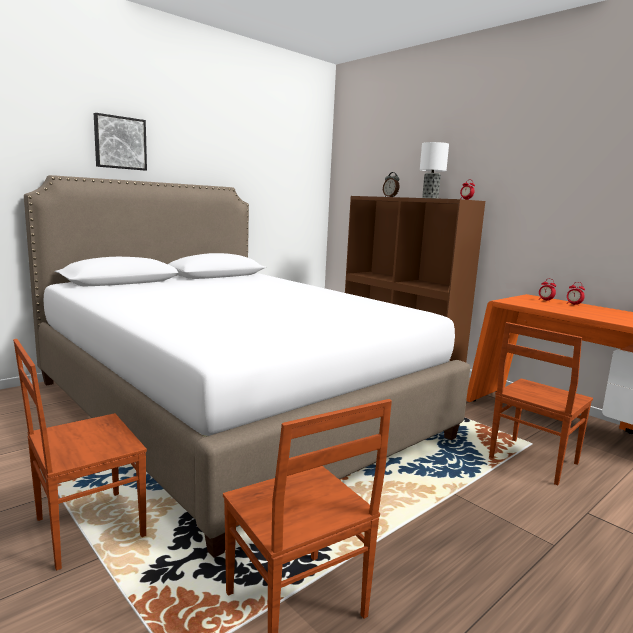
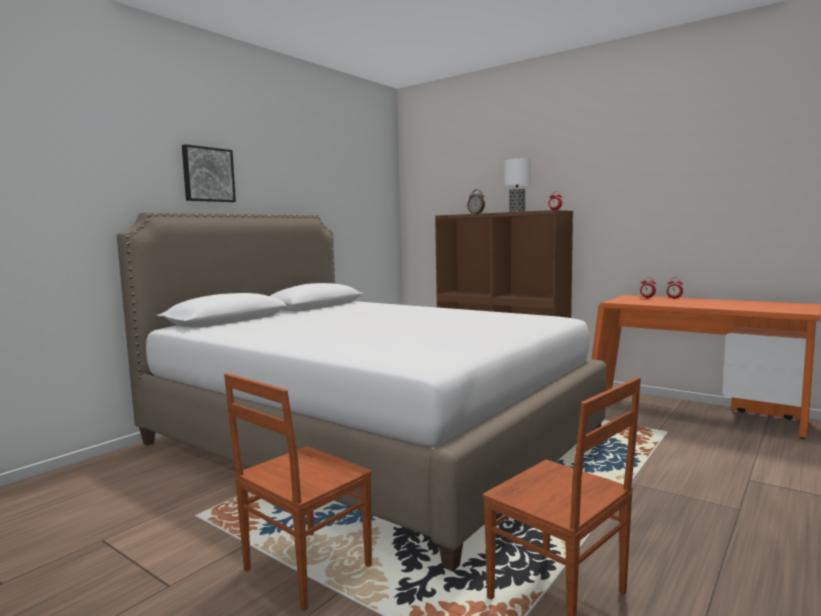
camera: 10 degrees left, 5 degrees down
(531, 461) = (676, 446): brown chair -> none

